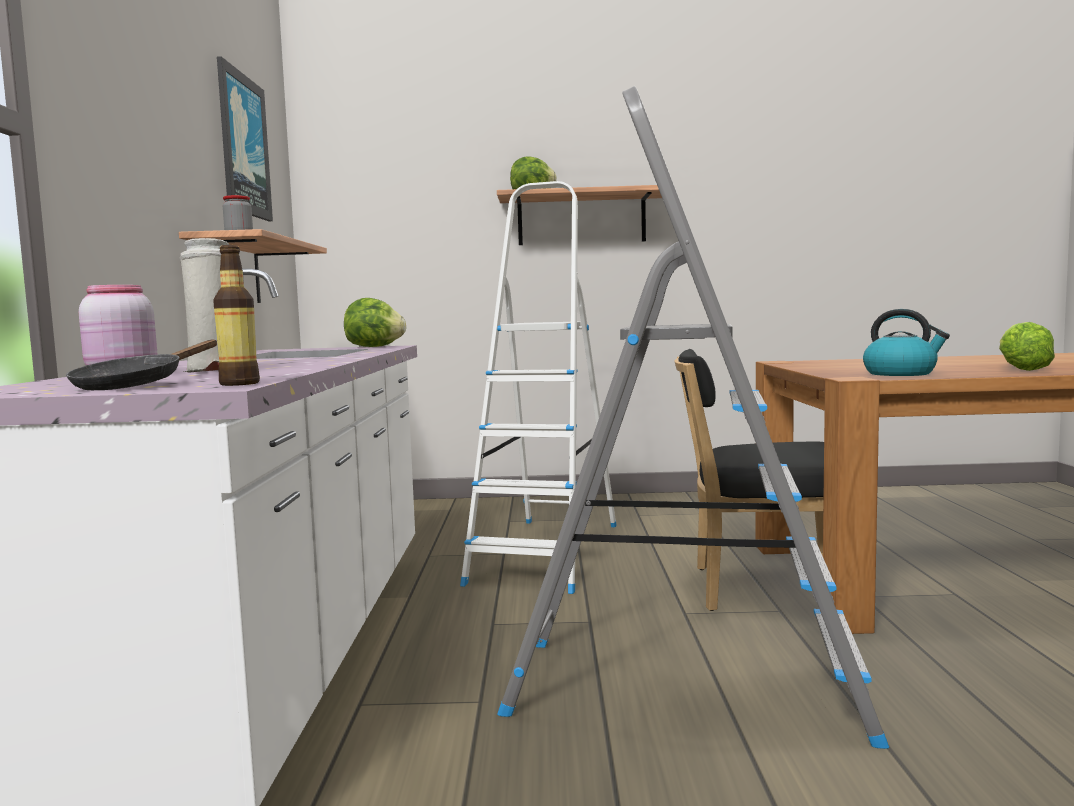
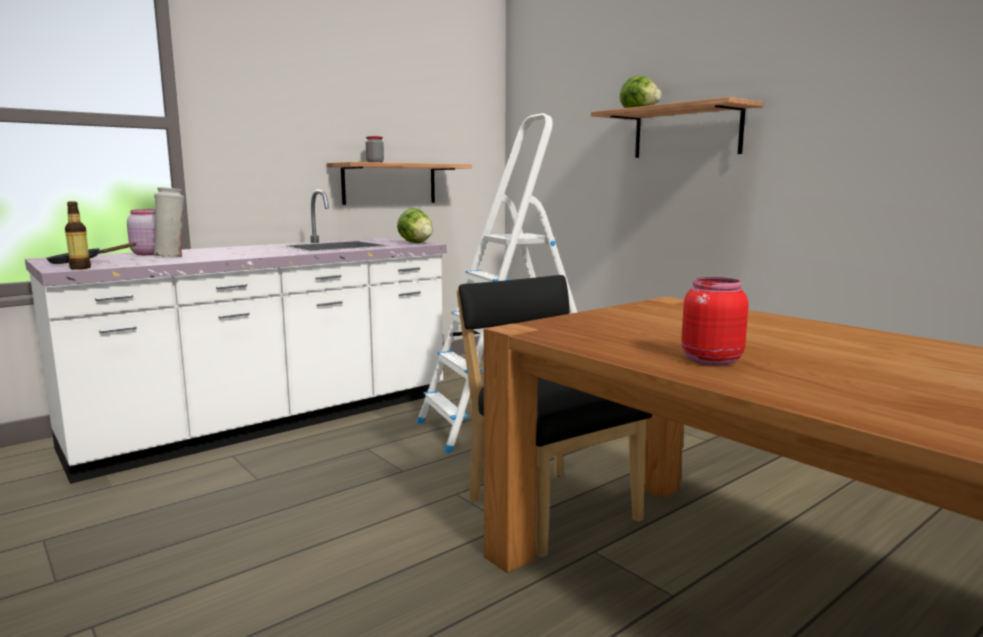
camera: 50 degrees right, 5 degrees up
(242, 145) = (423, 94): picture -> none
(688, 688) = (325, 528): grey step ladder -> none
(901, 373) = (585, 334): kettle -> none
(1021, 369) = (709, 360): lettuce -> red jar

